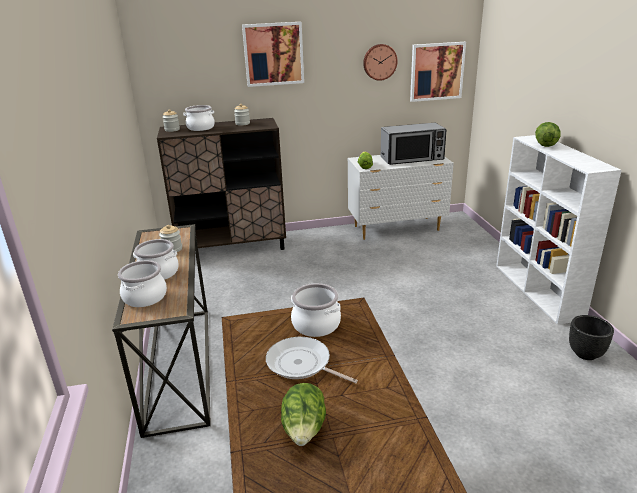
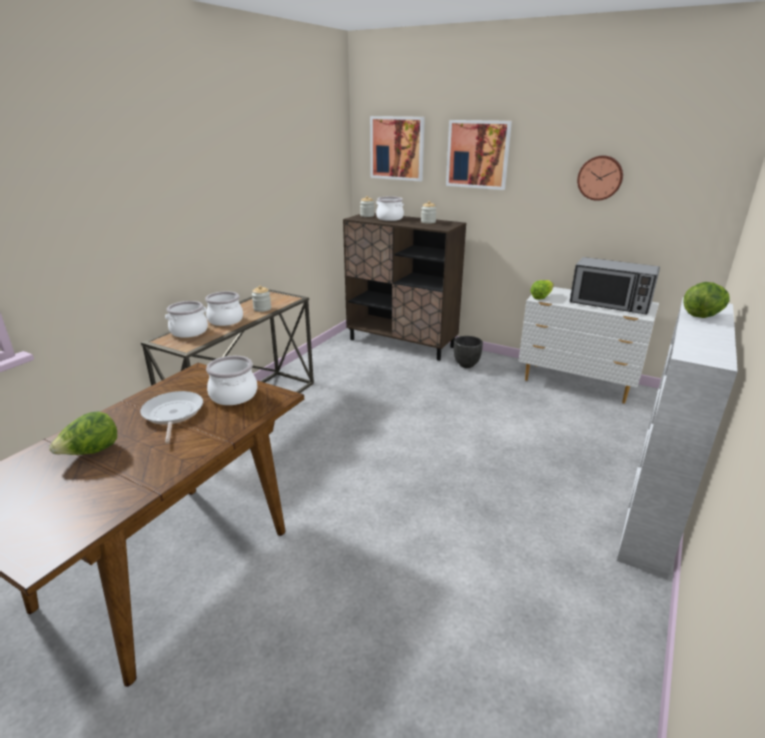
camera: 40 degrees right, 0 degrees up
(436, 71) = (680, 200): picture -> picture (397, 148)
(586, 354) = (601, 610): black planter -> black planter (466, 365)

